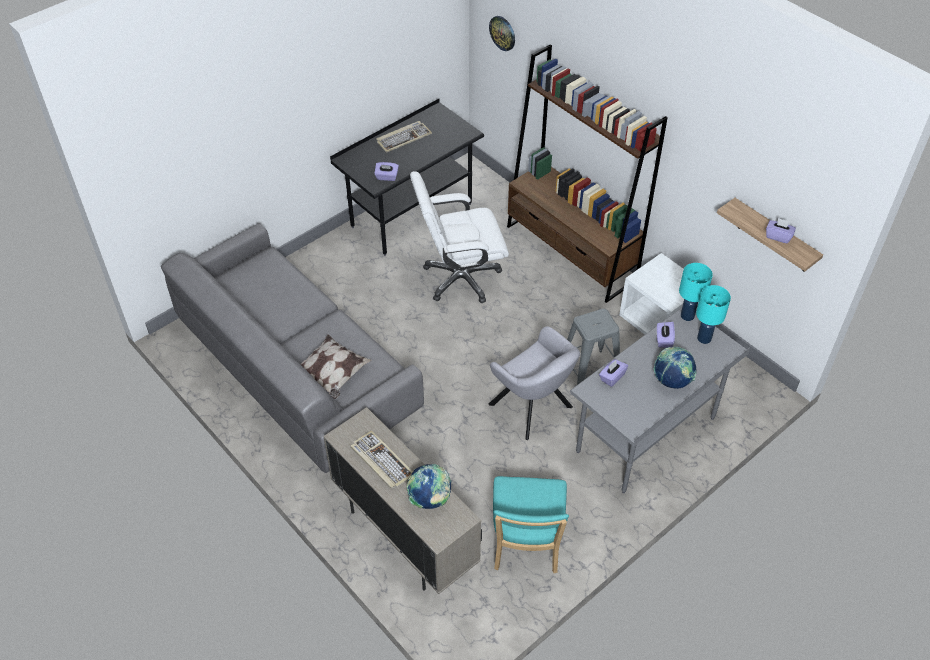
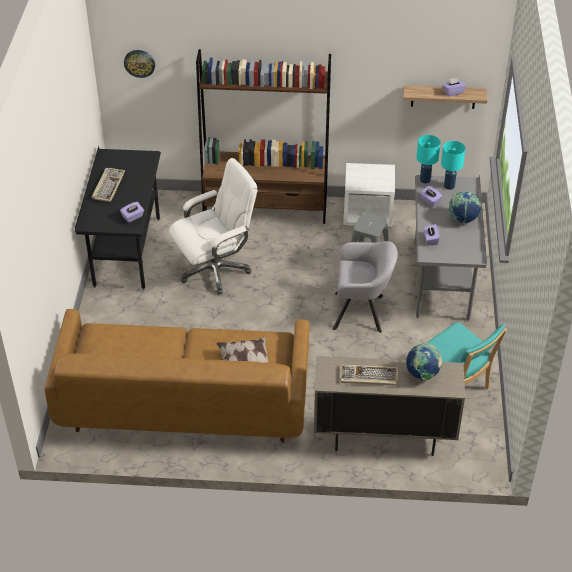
camera: 45 degrees left, 5 degrees down
(295, 371) = (184, 401): grey sofa -> brown sofa
(460, 278) = (215, 269): white office chair -> white office chair turned 150 degrees counterclockwise

